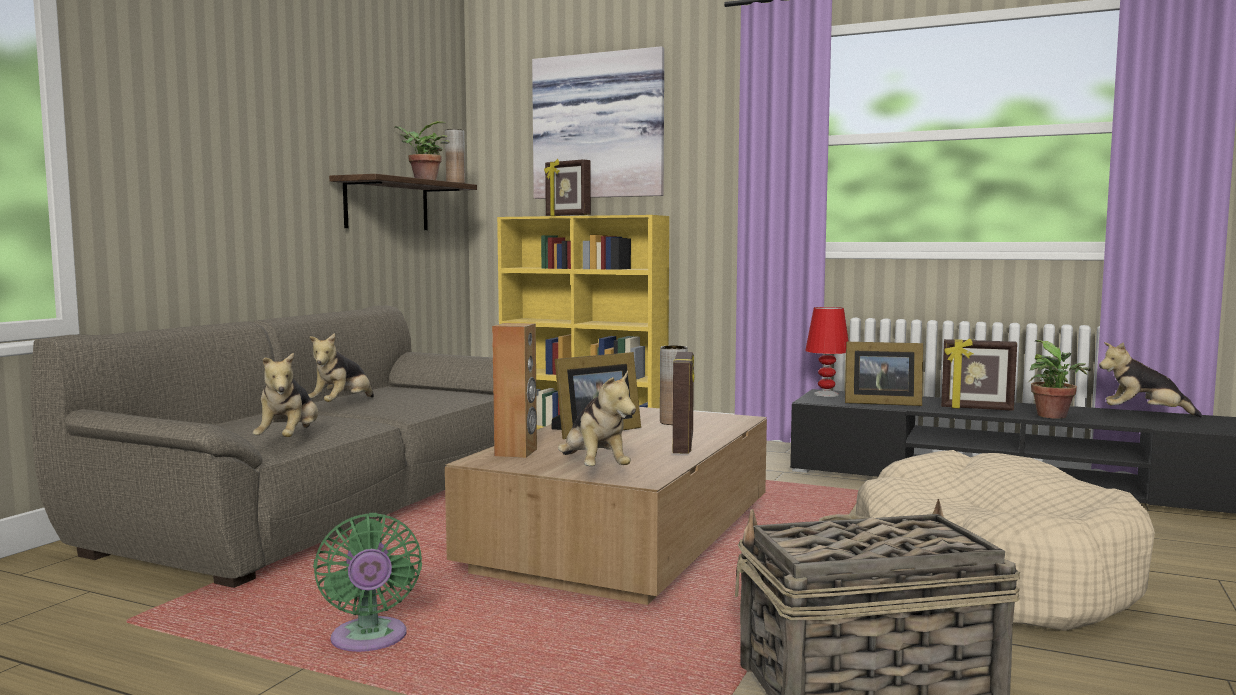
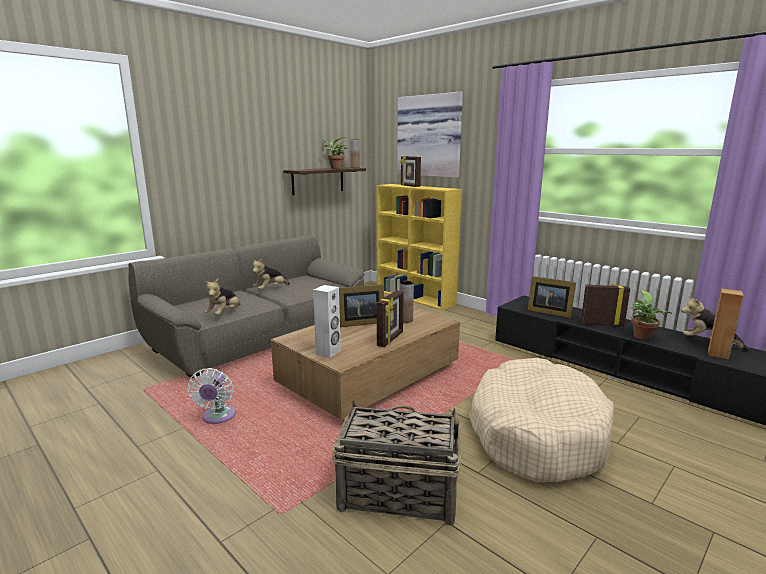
camera: 20 degrees right, 10 degrees up
(369, 641) = (218, 418): green fan -> white fan
(516, 452) = (308, 334): brown speaker -> brown speaker (718, 354)
(594, 469) = (328, 352): plush toy -> white speaker
(826, 394) = (525, 301): red table lamp -> none
(976, 409) = (602, 324): picture frame -> picture frame turned 150 degrees clockwise

